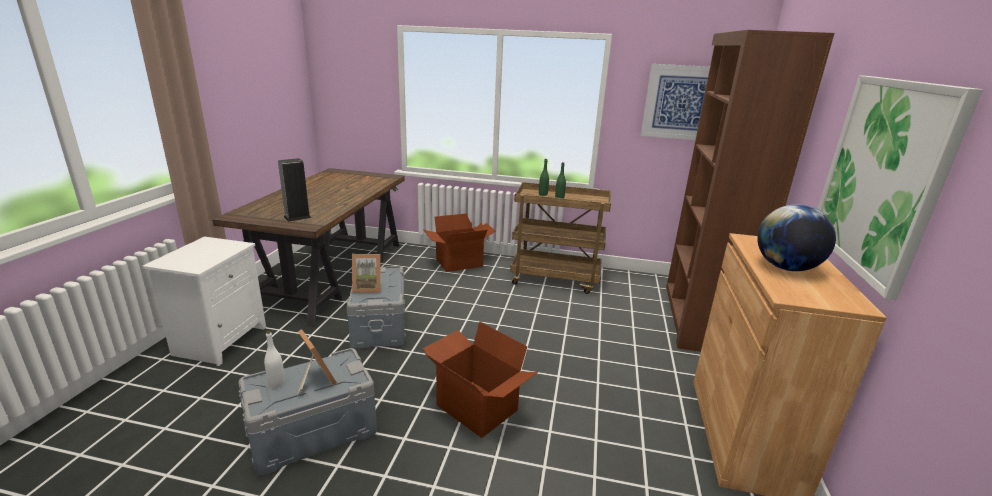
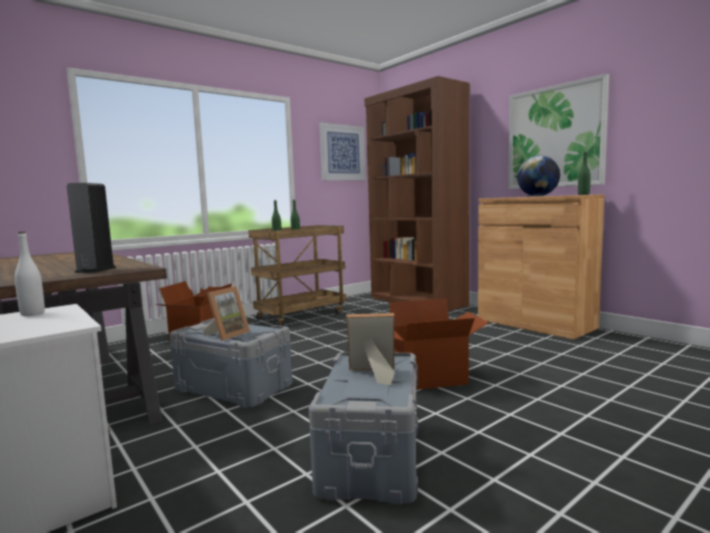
camera: 50 degrees left, 15 degrees down
(277, 384) = (352, 391): white bottle -> white bottle (32, 314)
(833, 301) = (583, 194): none -> green bottle

